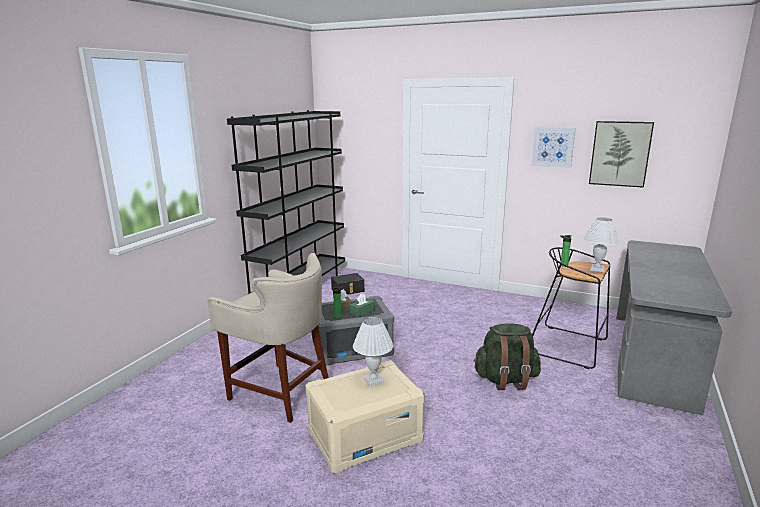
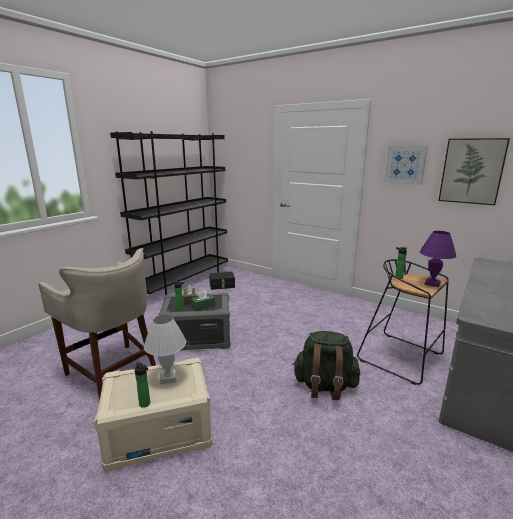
camera: 10 degrees right, 0 degrees up
(368, 403) = (145, 404): none -> bottle
(597, 269) = (432, 283): white table lamp -> purple table lamp

